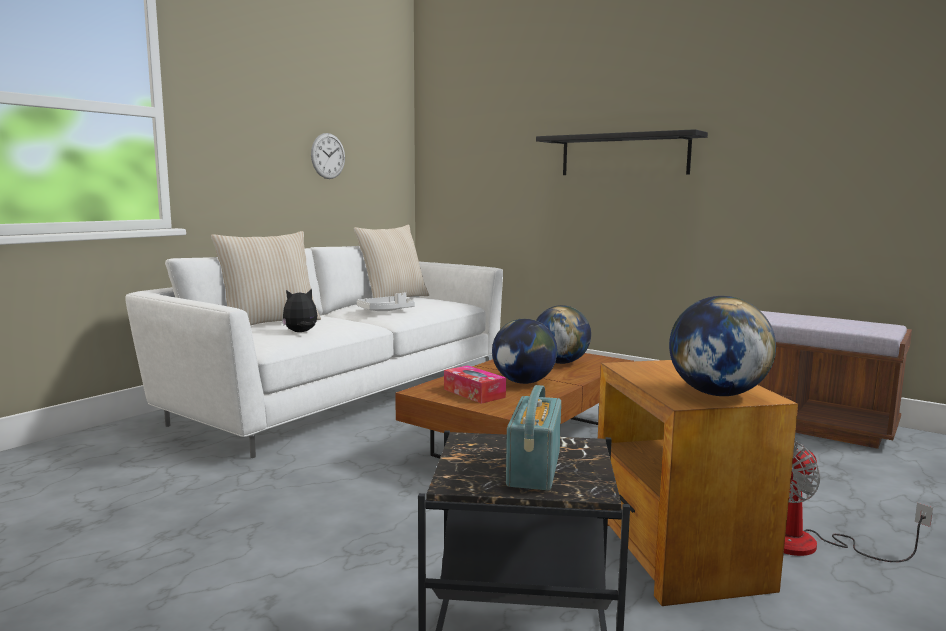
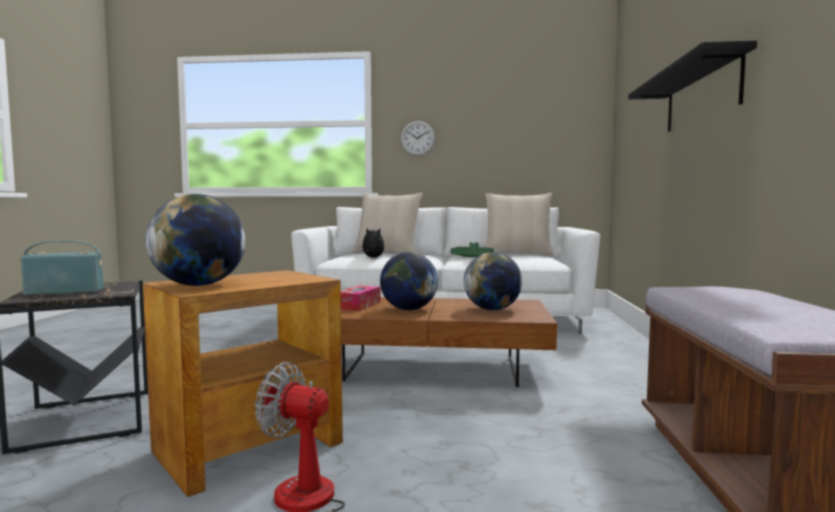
camera: 60 degrees right, 5 degrees down
(328, 156) = (504, 141): wall clock -> wall clock (417, 138)
(386, 310) = (471, 257): white tray -> green tray

